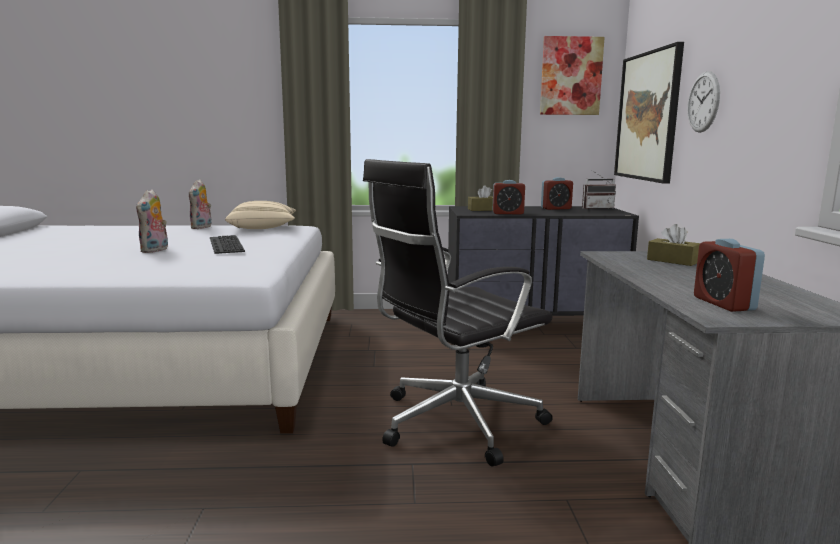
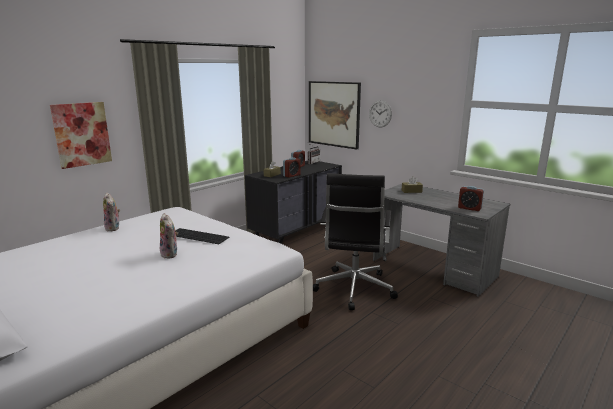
camera: 45 degrees left, 5 degrees up
(263, 228) = (159, 217): beige pillow -> none
(571, 76) = (285, 90): picture -> picture (82, 134)

